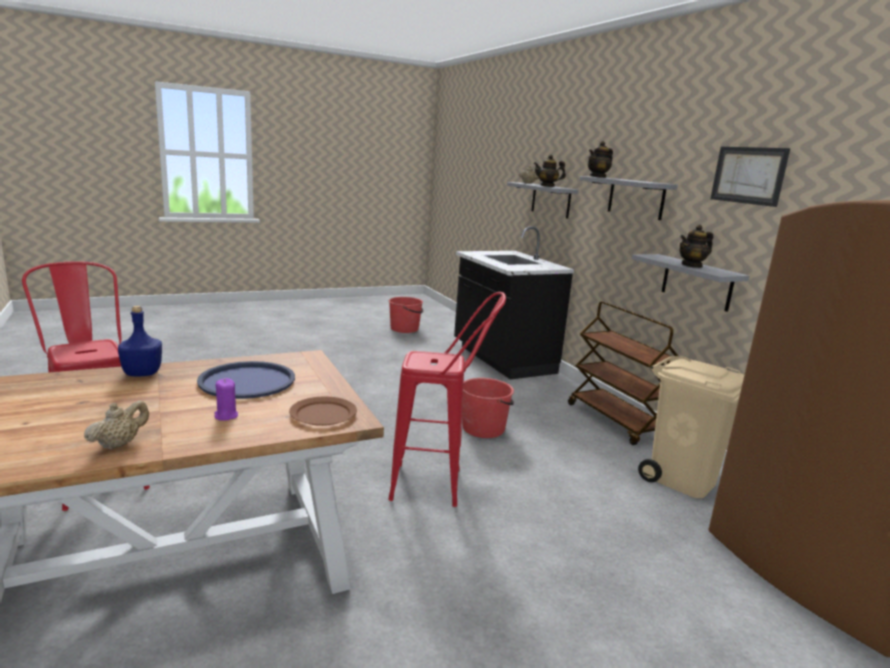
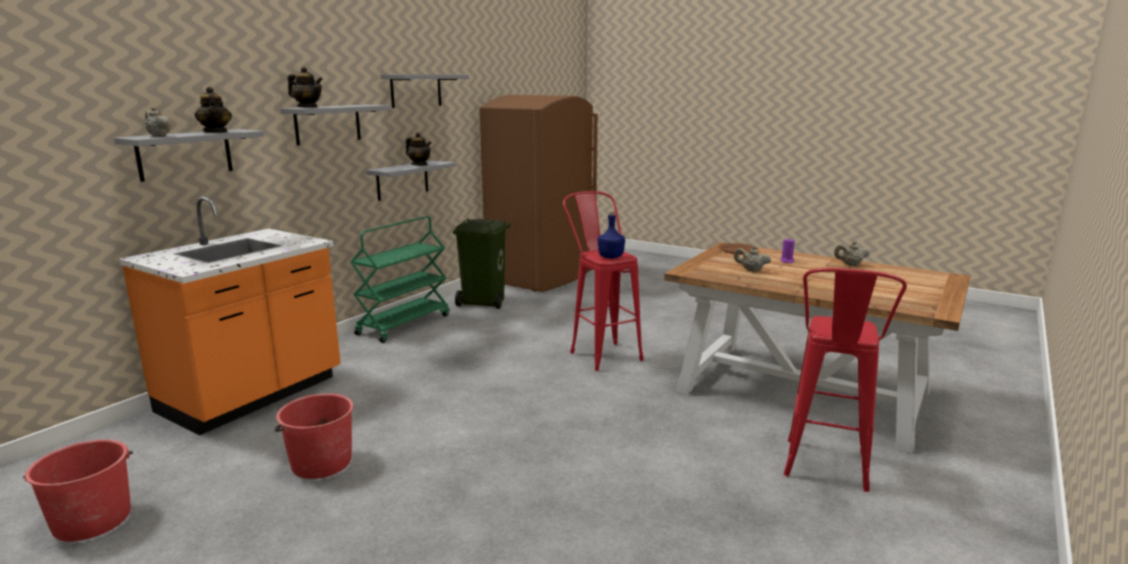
camera: 120 degrees left, 0 degrees up
(141, 373) = (813, 291): blue bottle -> blue bottle (611, 257)
(247, 381) = (751, 270): blue tray -> beige teapot
(484, 428) = (485, 361): red bucket -> red bucket (321, 463)
(502, 360) = (253, 395): black counter -> orange counter
(616, 421) = (404, 324): brown cart -> green cart
(681, 480) = (484, 302): beige trash can -> green trash can
(748, 175) = (416, 90): picture -> grey shelf

